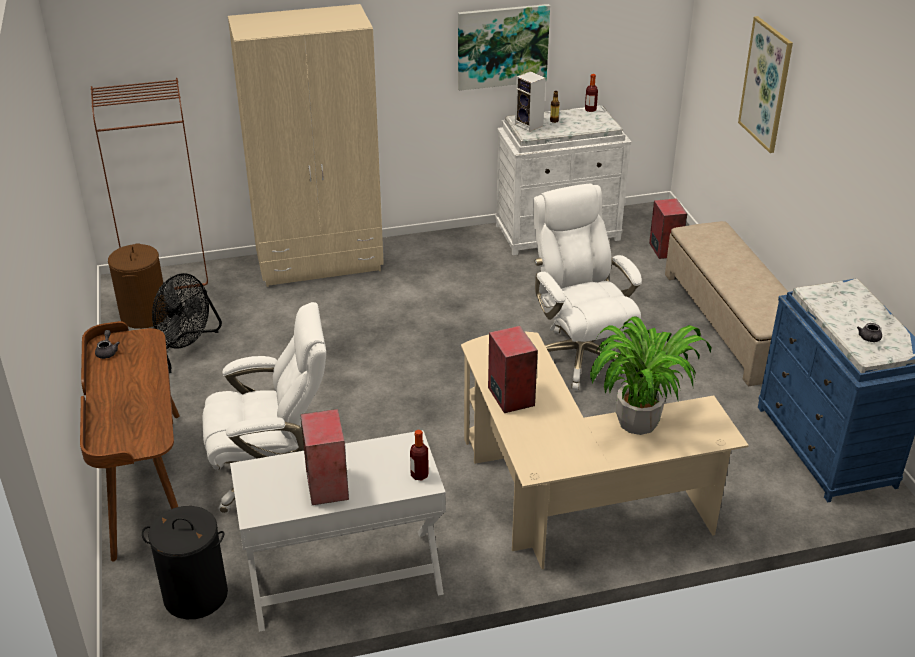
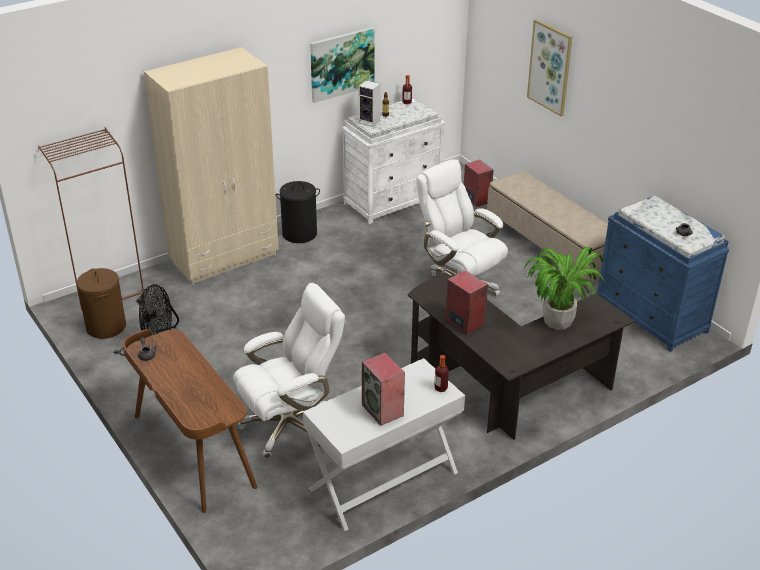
camera: 20 degrees left, 0 degrees up
(195, 595) = (282, 519): black laundry basket -> black laundry basket (299, 234)
(568, 501) = (506, 391): beige desk -> black desk

